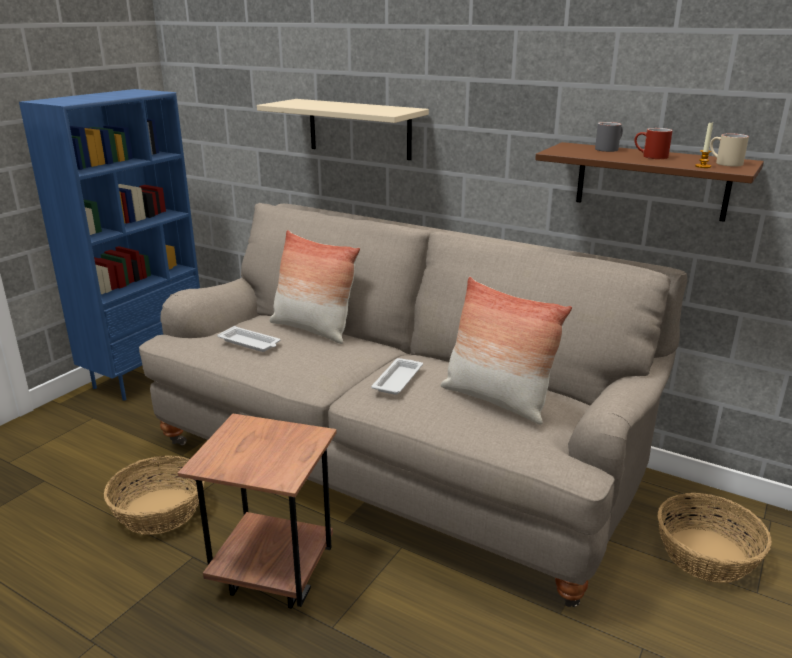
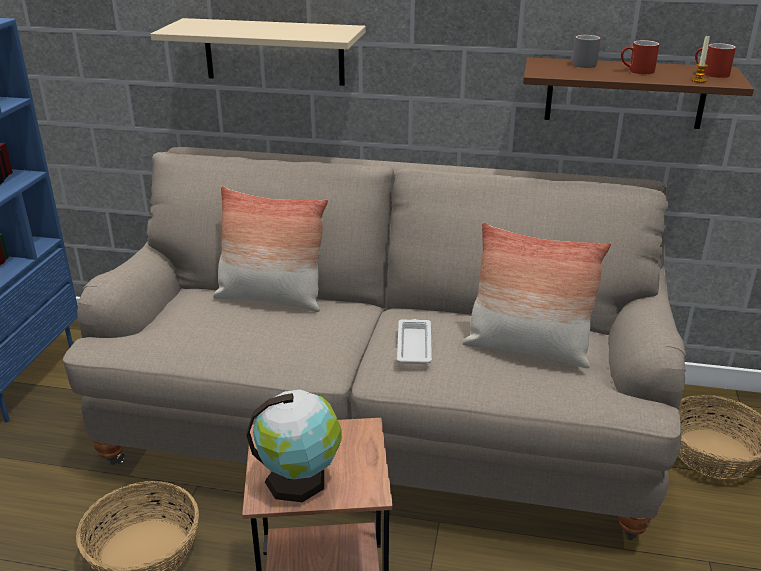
camera: 20 degrees left, 5 degrees up
(237, 458) = (299, 480): none -> globe
(250, 343) = (215, 331): white tray -> none
(723, 163) = (710, 74): beige mug -> red mug

